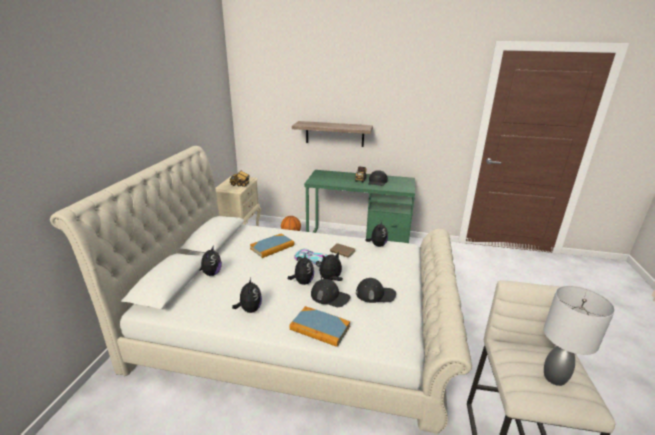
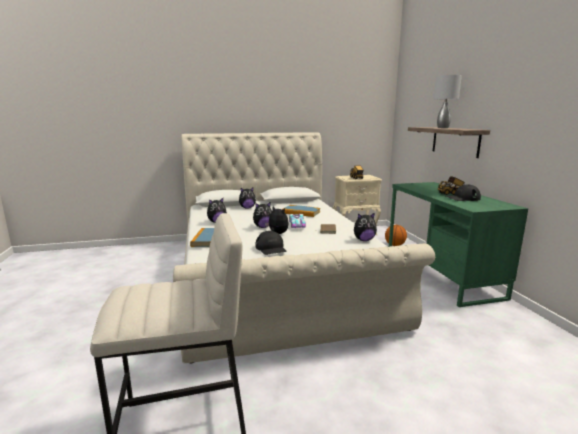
camera: 65 degrees right, 10 degrees down
(330, 296) = (250, 235): black cap -> none
(555, 377) = (148, 298): grey table lamp -> grey table lamp (443, 128)

